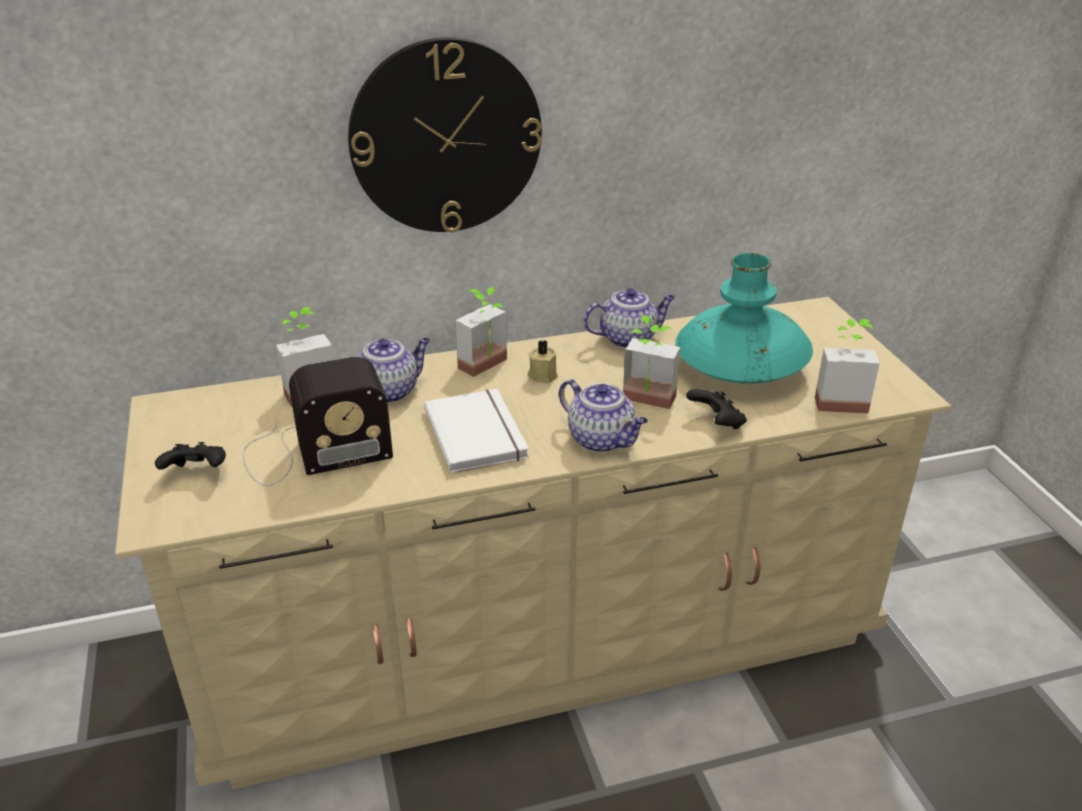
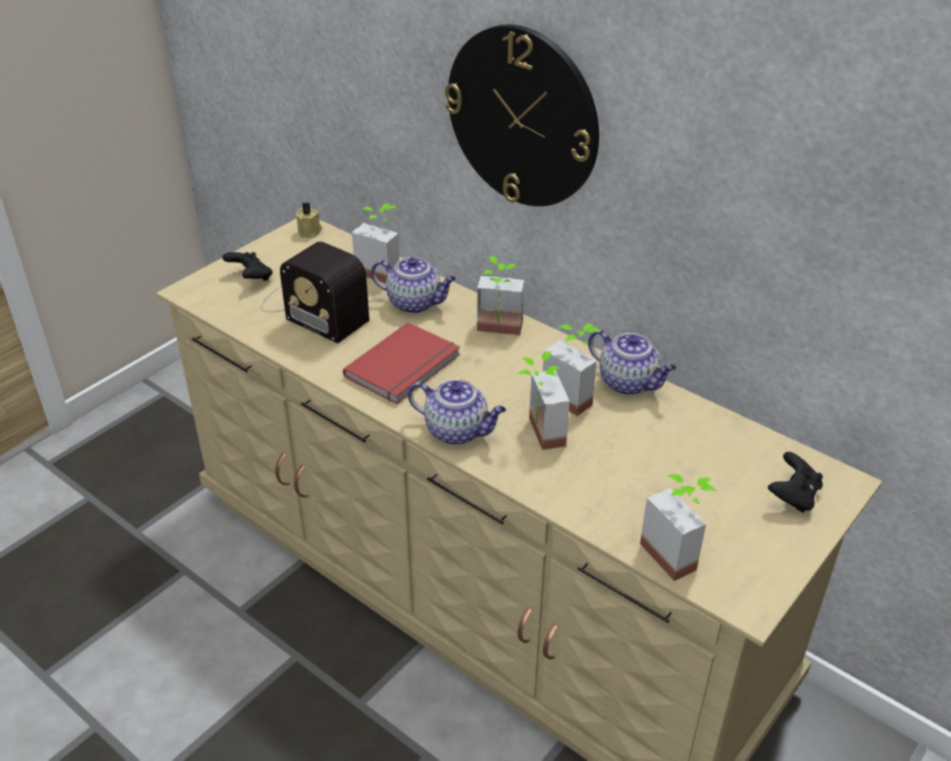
camera: 55 degrees right, 5 degrees up
(478, 433) = (405, 367): white book -> red book
(543, 375) = (517, 362): beige candle -> beige candle (310, 231)
(602, 440) = (458, 431): teapot -> teapot turned 75 degrees counterclockwise
(616, 367) = (573, 395): none -> potted plant
(716, 423) = (549, 486): black game controller -> black game controller (793, 496)
(740, 367) = (659, 467): turquoise vase -> none

